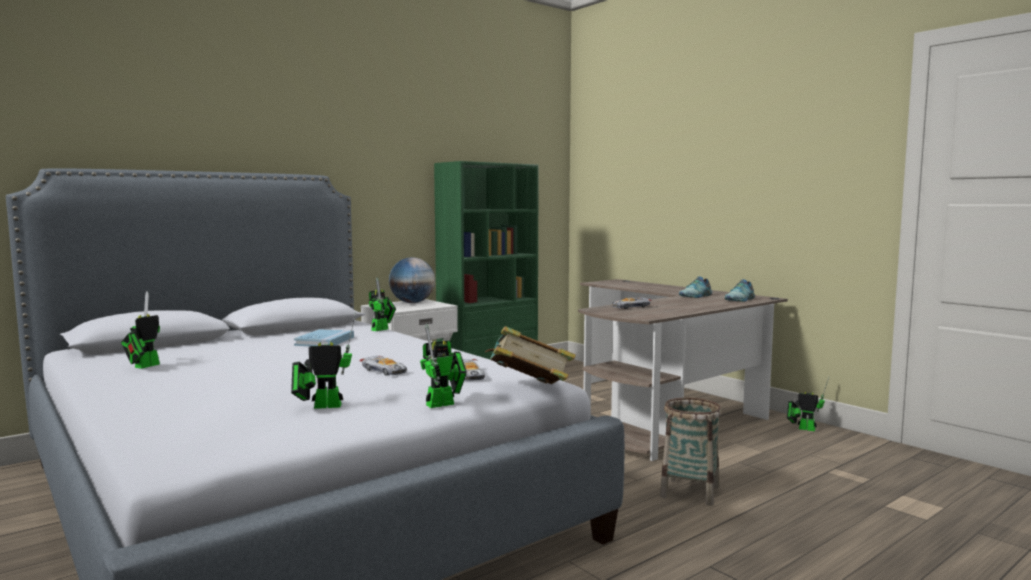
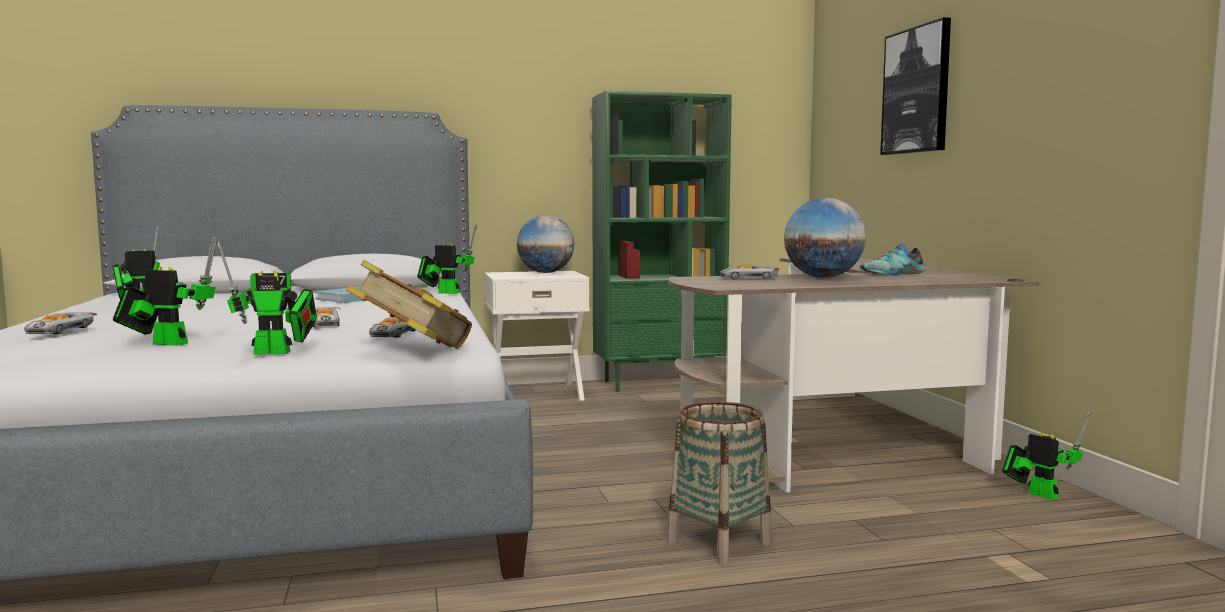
camera: 25 degrees right, 0 degrees up
(190, 405) = (59, 330): none -> toy car
(382, 329) = (445, 293): toy robot -> toy robot turned 135 degrees counterclockwise
(670, 303) = (822, 277): none -> globe
(675, 170) = (917, 90): none -> picture
(741, 300) = (949, 279): shoe -> none

